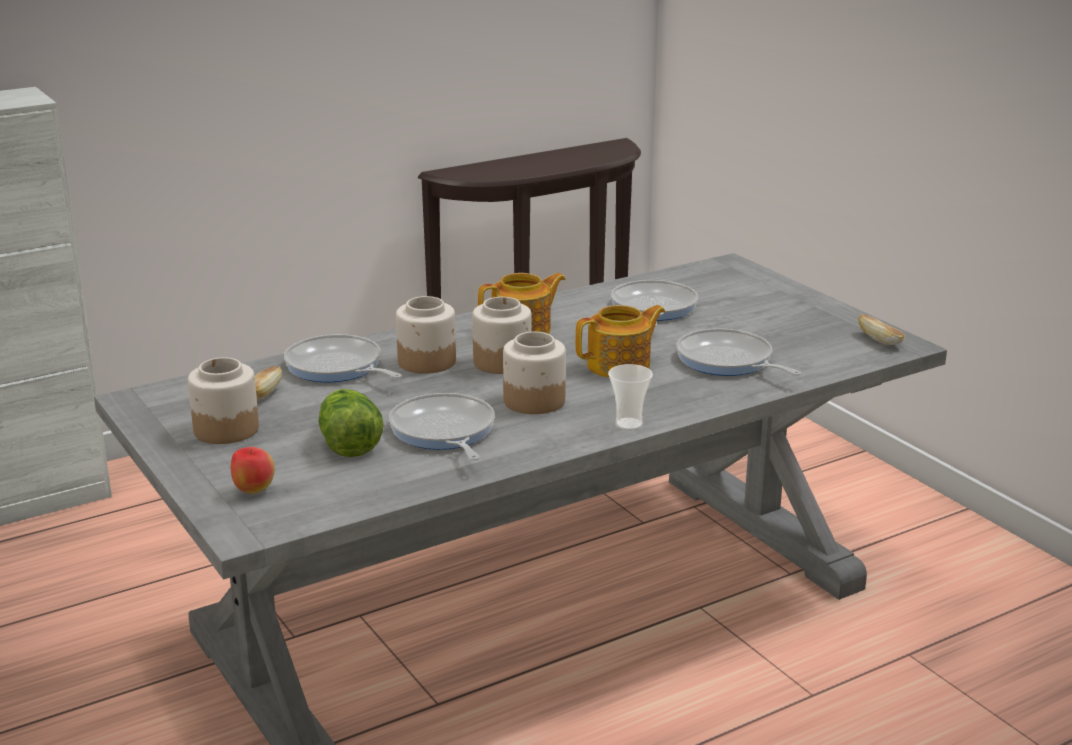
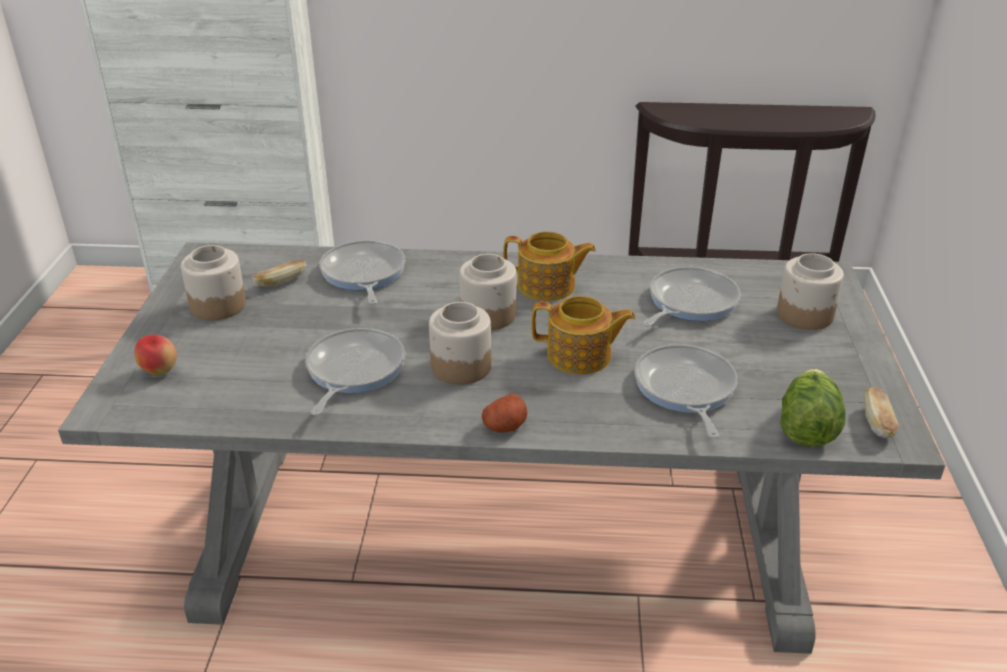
camera: 35 degrees right, 10 degrees up
(348, 443) = (275, 353): lettuce -> lettuce (806, 426)
(427, 362) = (433, 293): jar -> jar (805, 315)
(629, 424) = (505, 426): cup -> potato

